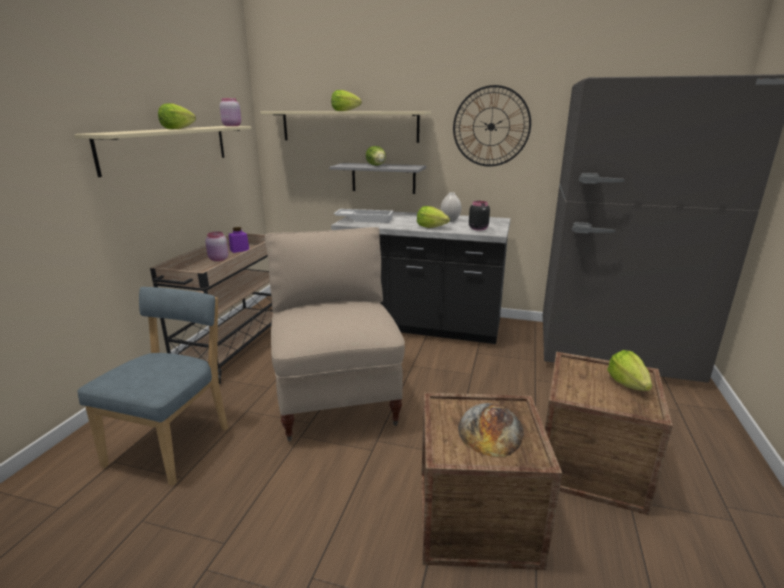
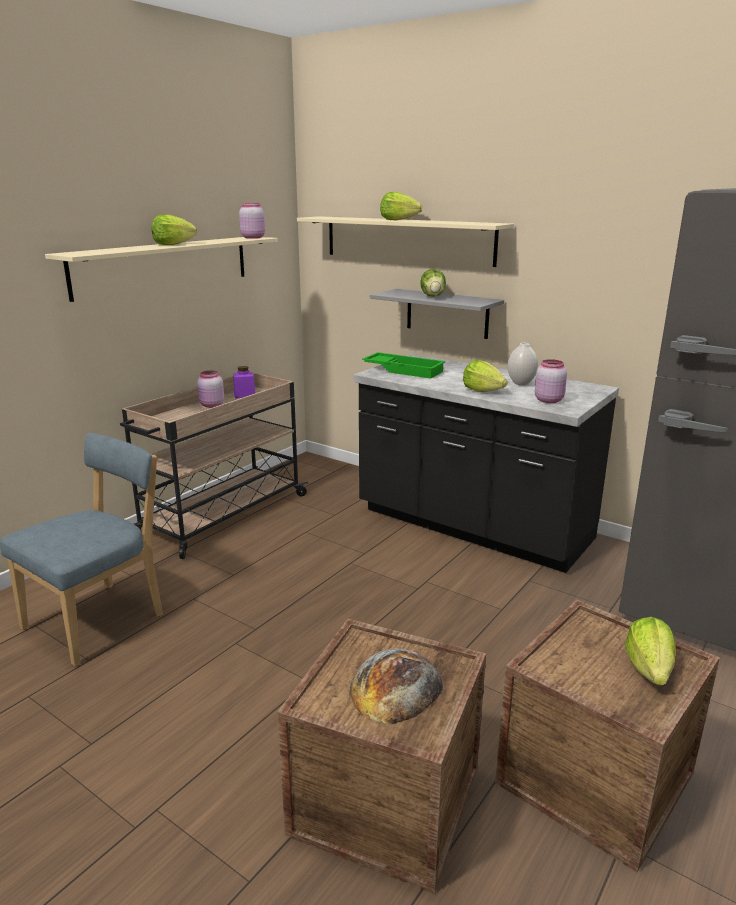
camera: 20 degrees right, 0 degrees up
(336, 397) = (304, 603): beige chair -> none
(364, 219) = (404, 370): white tray -> green tray
(478, 228) = (549, 400): black jar -> pink jar
(491, 126) = (598, 249): wall clock -> none

